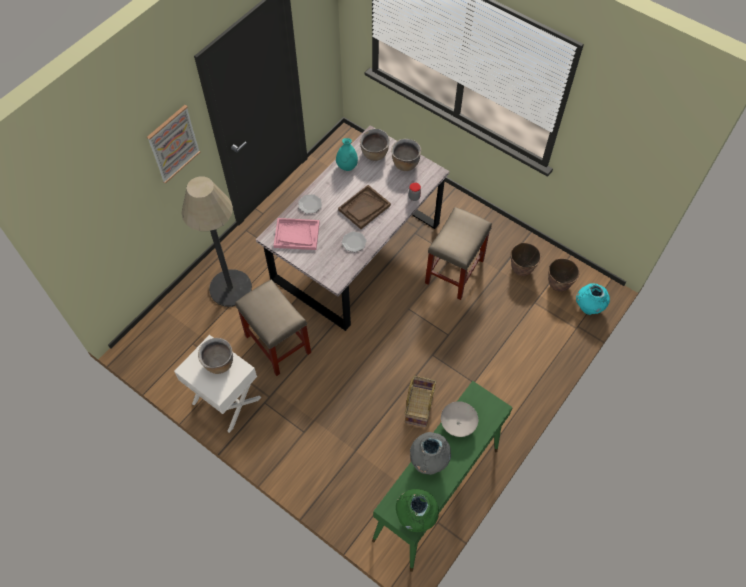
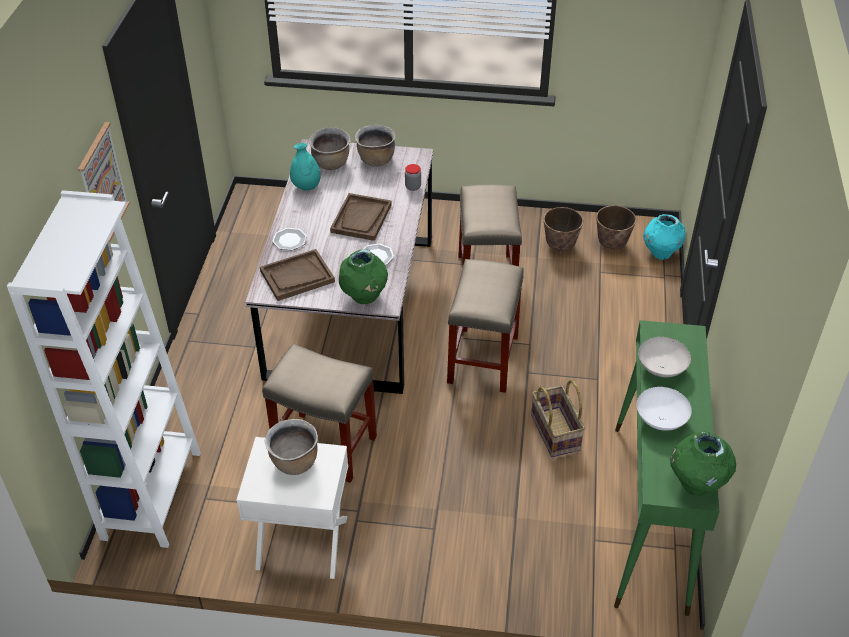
camera: 30 degrees left, 15 degrees down
(166, 326) = (151, 495): none -> white bookcase
(230, 288) = (213, 412): floor lamp -> none
(296, 235) = (297, 276): pink tray -> brown tray
(326, 270) = (364, 297): none -> green vase
(410, 332) = (483, 360): none -> beige stool
(428, 461) = (661, 420): grey vase -> white bowl

